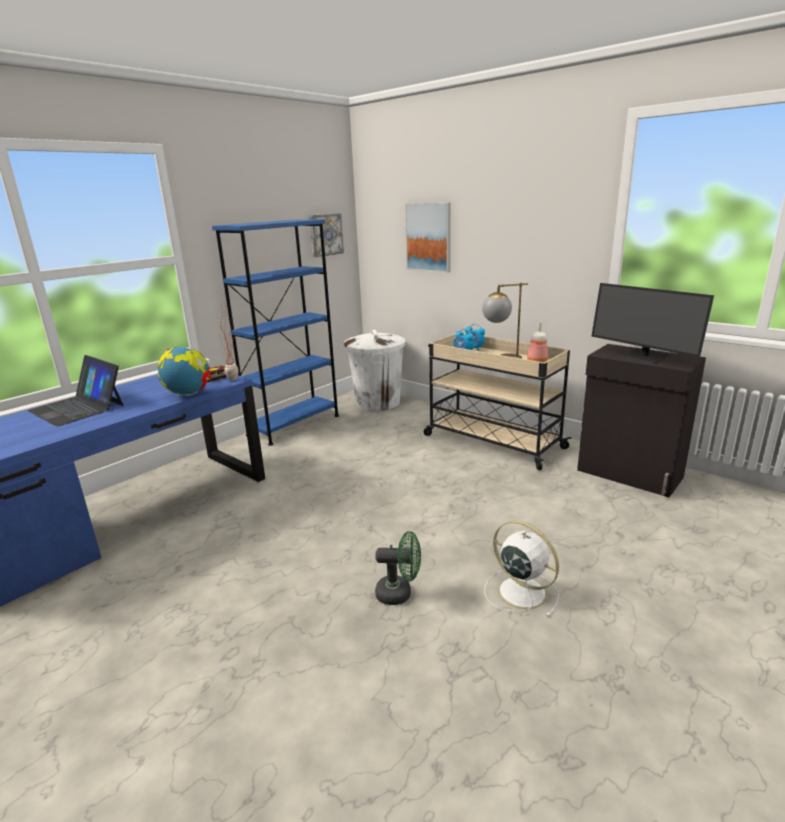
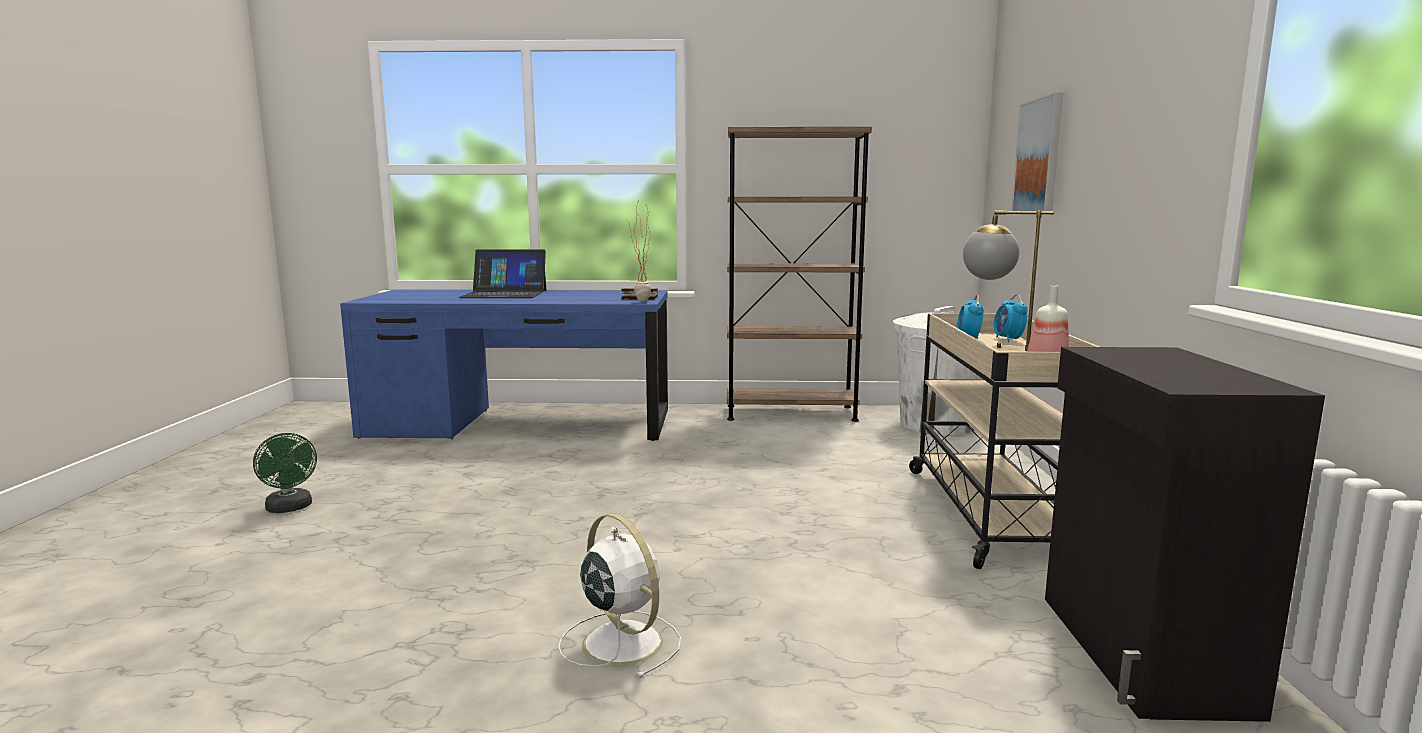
camera: 50 degrees right, 10 degrees down
(78, 408) = (504, 294): laptop -> laptop turned 90 degrees counterclockwise
(189, 394) = (582, 301): globe -> none
(294, 425) = (790, 413): blue bookcase -> brown bookcase
(325, 234) = (917, 158): picture -> none
(399, 593) = (532, 568): green fan -> green fan (290, 508)
(520, 591) = (620, 641): white fan -> white fan turned 45 degrees counterclockwise
(644, 357) = (1165, 366): monitor -> none

